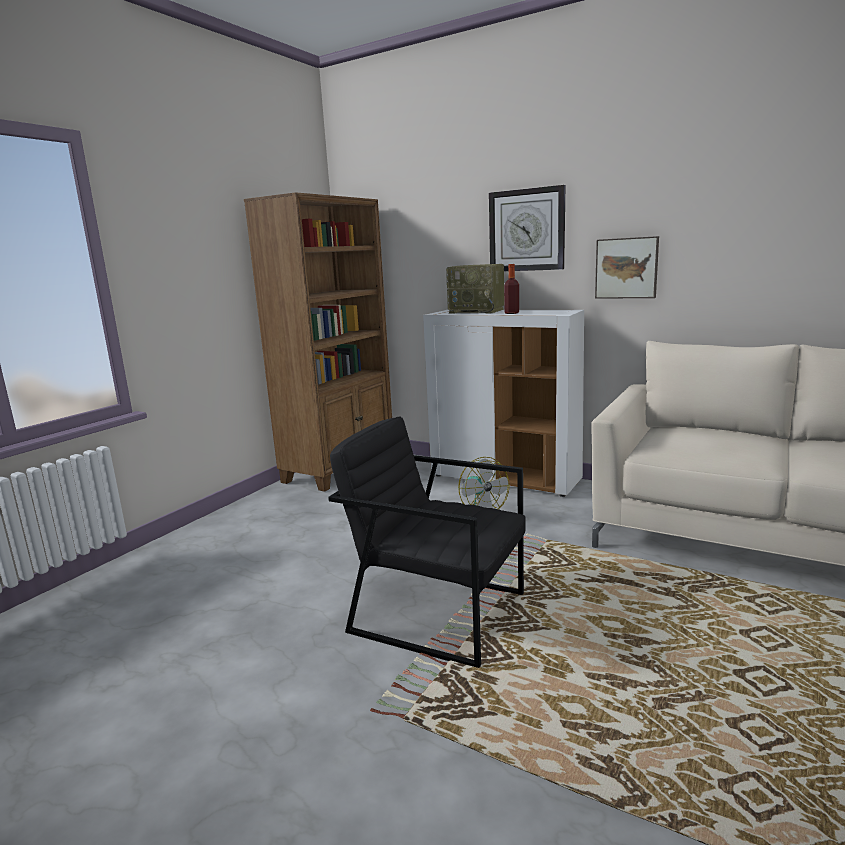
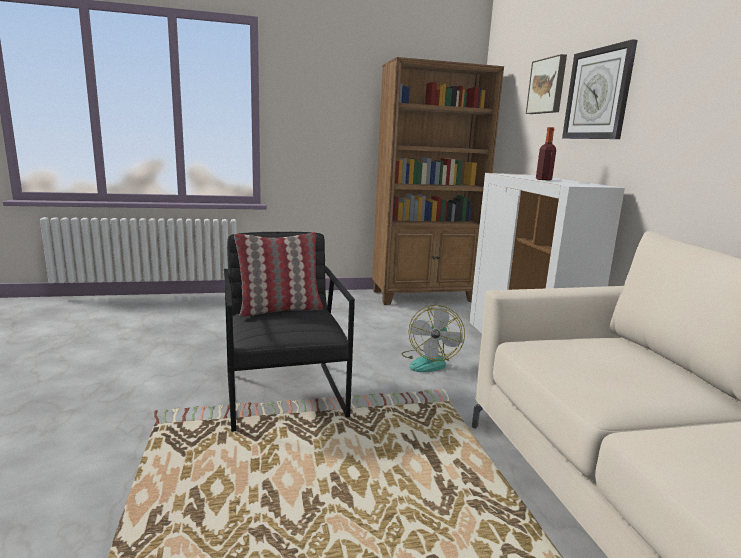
camera: 45 degrees right, 0 degrees up
(417, 517) = (279, 309): none -> pillow
(477, 311) = (533, 176): radio -> none
(626, 268) = (676, 141): picture -> picture (547, 86)

